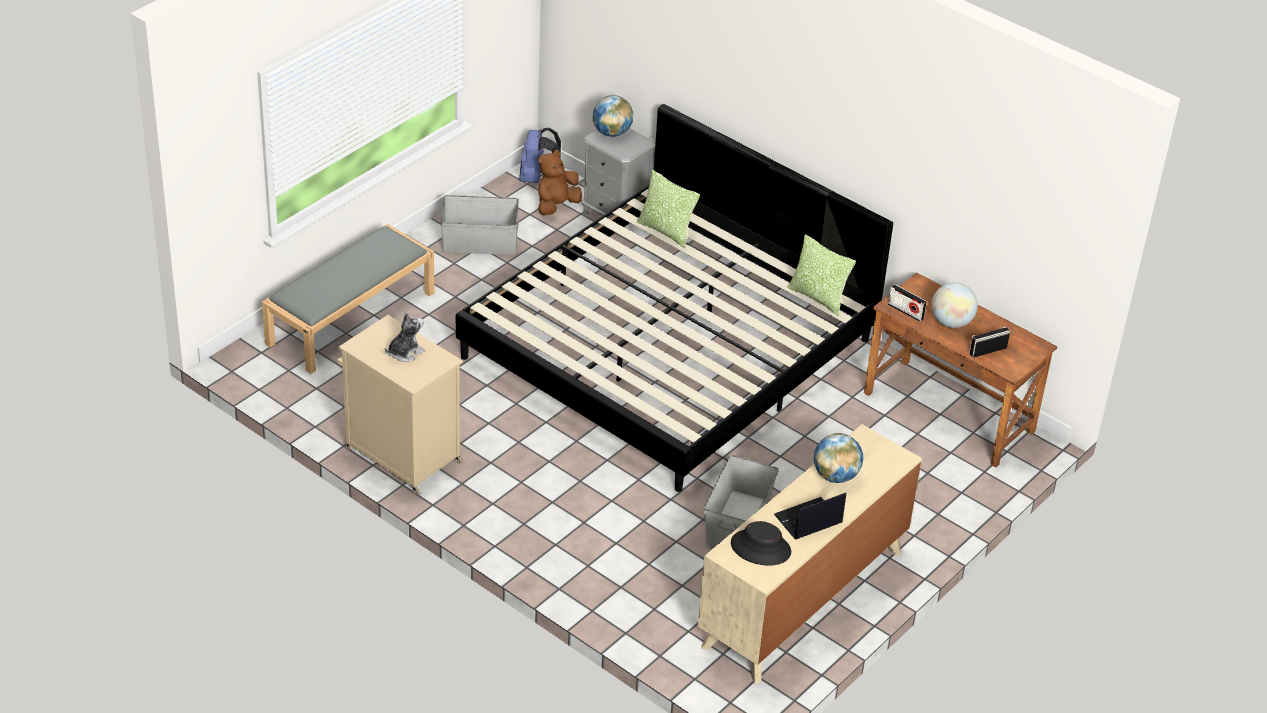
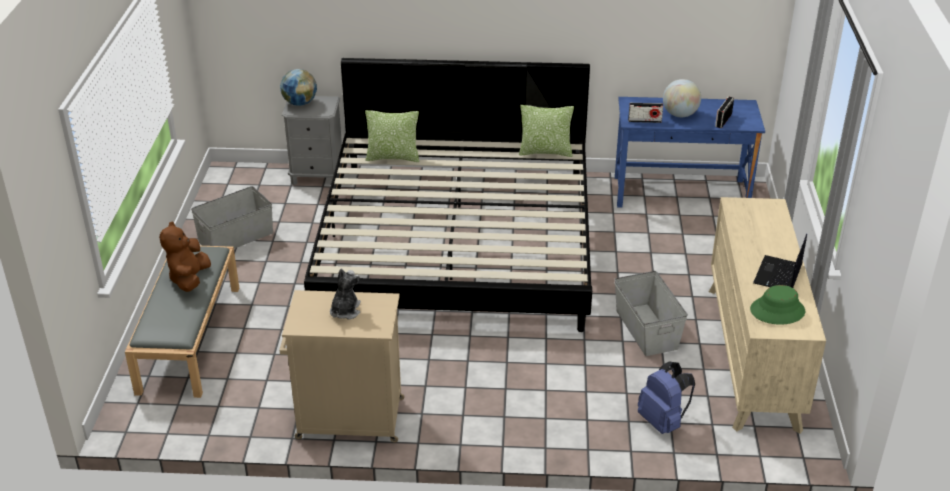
camera: 35 degrees left, 5 degrees down
(536, 178) = (231, 177): blue backpack -> blue backpack (663, 421)
(556, 206) = (267, 188): brown plush toy -> brown plush toy (189, 279)
(760, 548) = (777, 310): black hat -> green hat
(835, 476) = (753, 237): globe -> none
(949, 412) = (680, 193): brown desk -> blue desk

